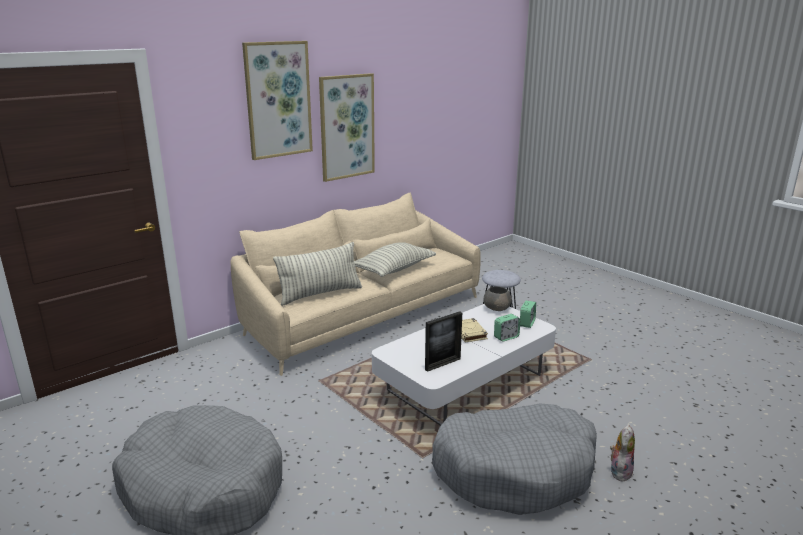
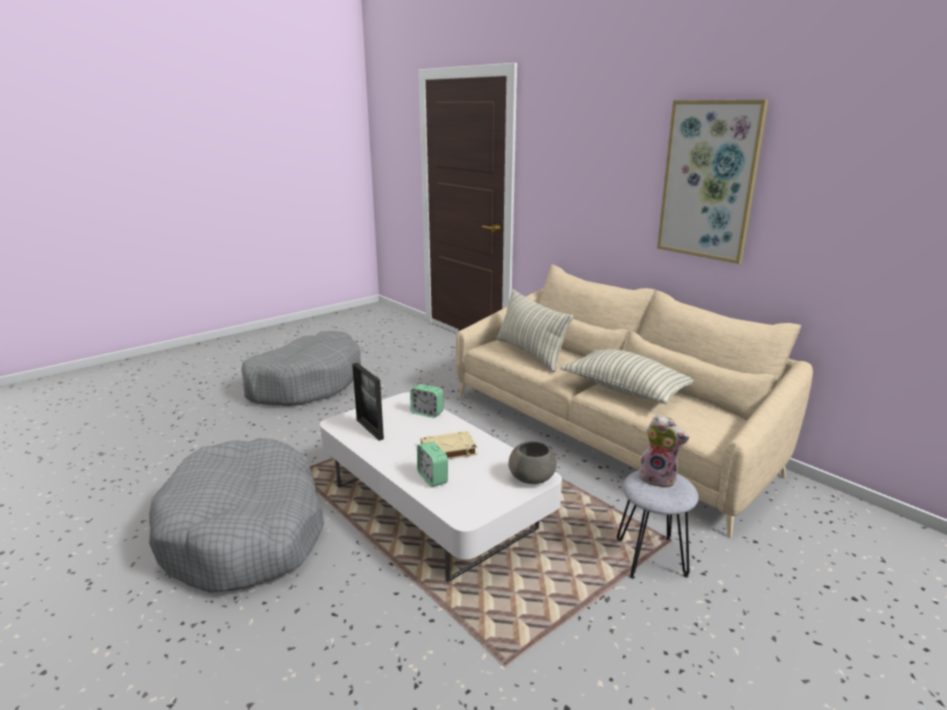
camera: 90 degrees right, 0 degrees up
(278, 100) = (620, 126): picture -> none
(527, 323) = (478, 502): alarm clock -> alarm clock (427, 413)
(619, 471) = (192, 627): plush toy -> plush toy (658, 478)

